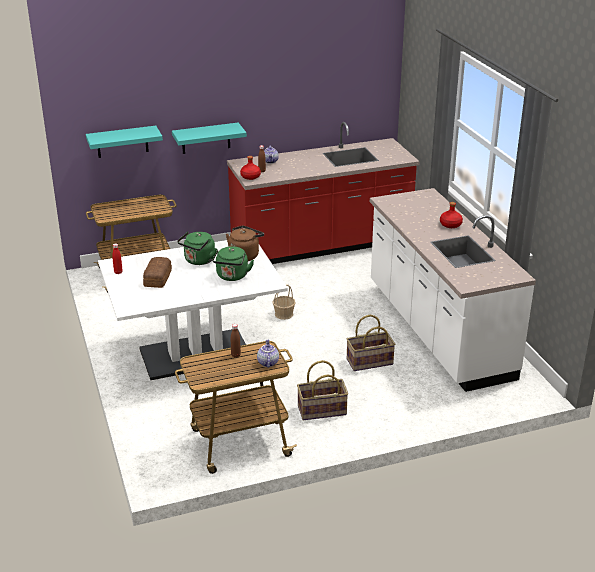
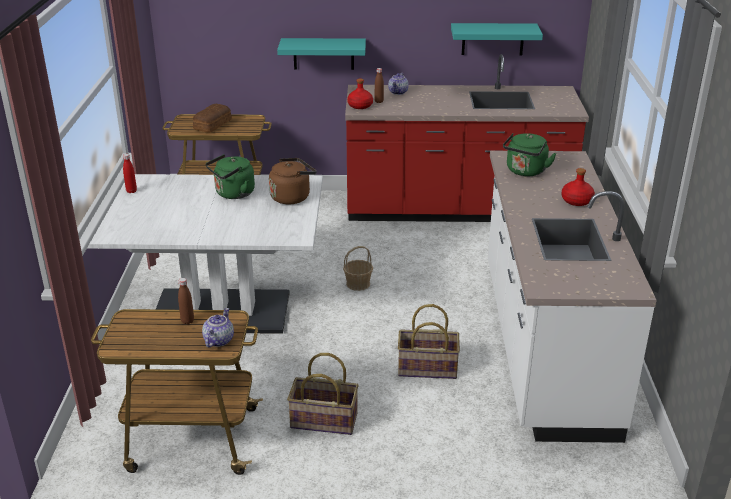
camera: 20 degrees right, 0 degrees up
(122, 142) = (220, 44): turquoise shelf -> turquoise shelf (492, 39)
(157, 278) = (167, 206): bread -> bread (211, 125)
(232, 276) = (256, 220): green kettle -> green kettle (525, 172)

